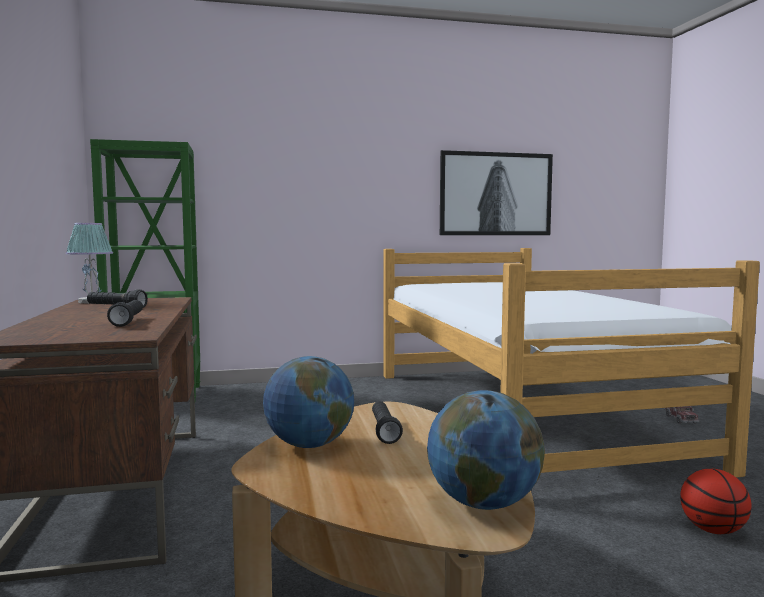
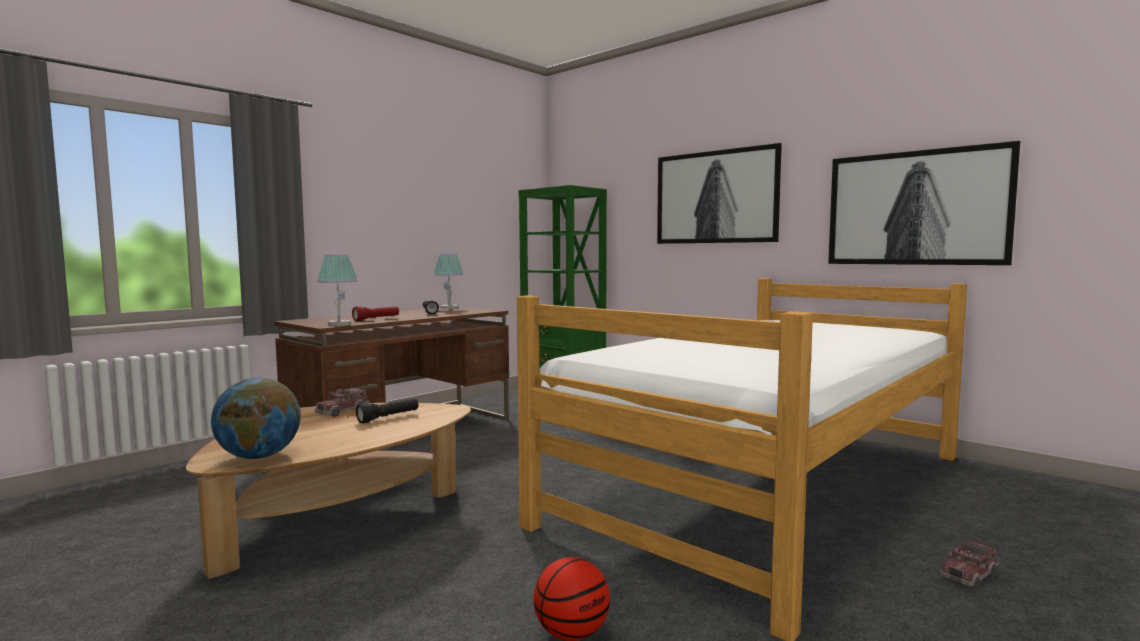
camera: 55 degrees right, 0 degrees up
(128, 321) = (376, 319): black flashlight -> red flashlight
(138, 332) = (339, 324): none -> table lamp
(309, 445) = (342, 411): globe -> toy truck
(333, 172) = (716, 197): none -> picture

